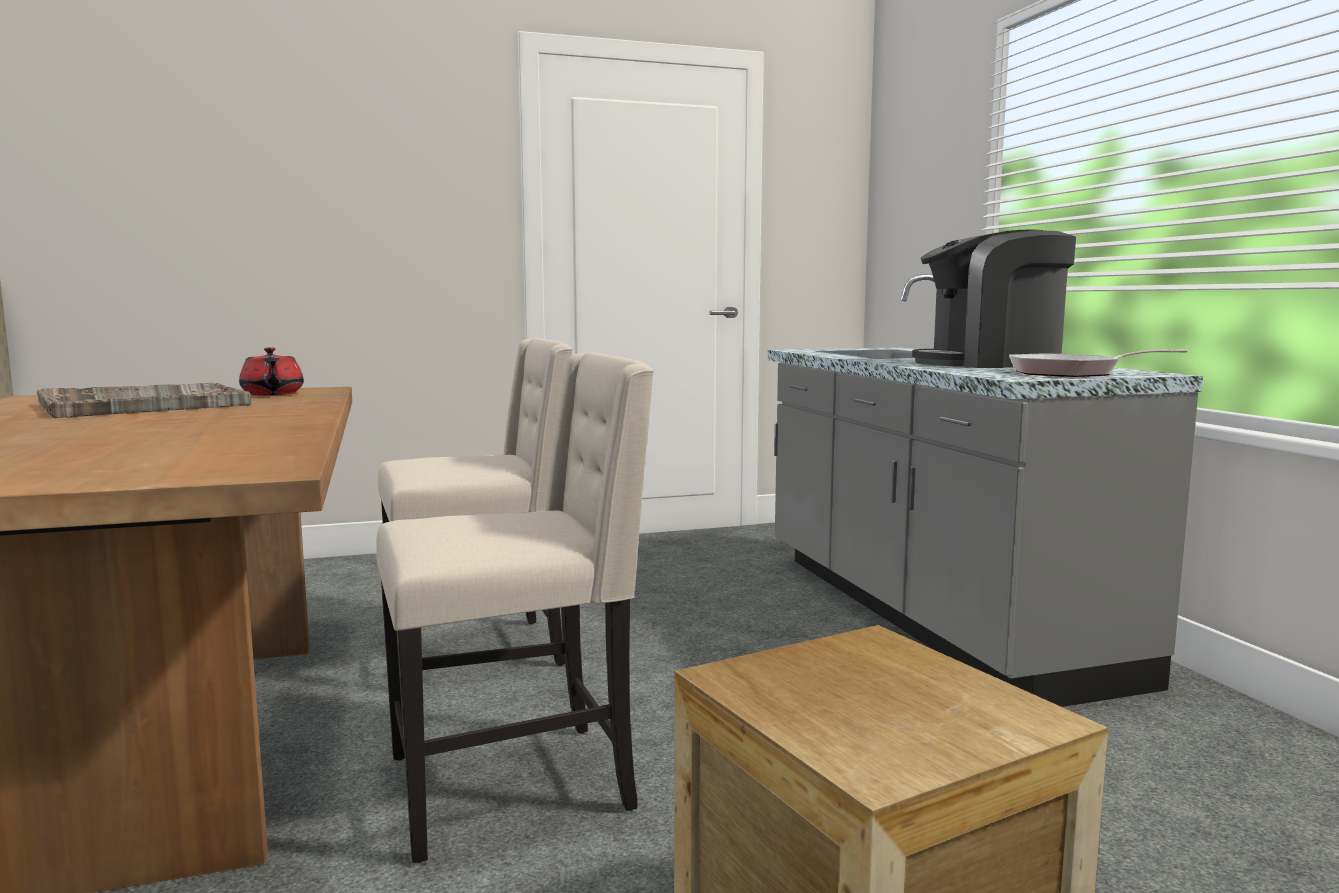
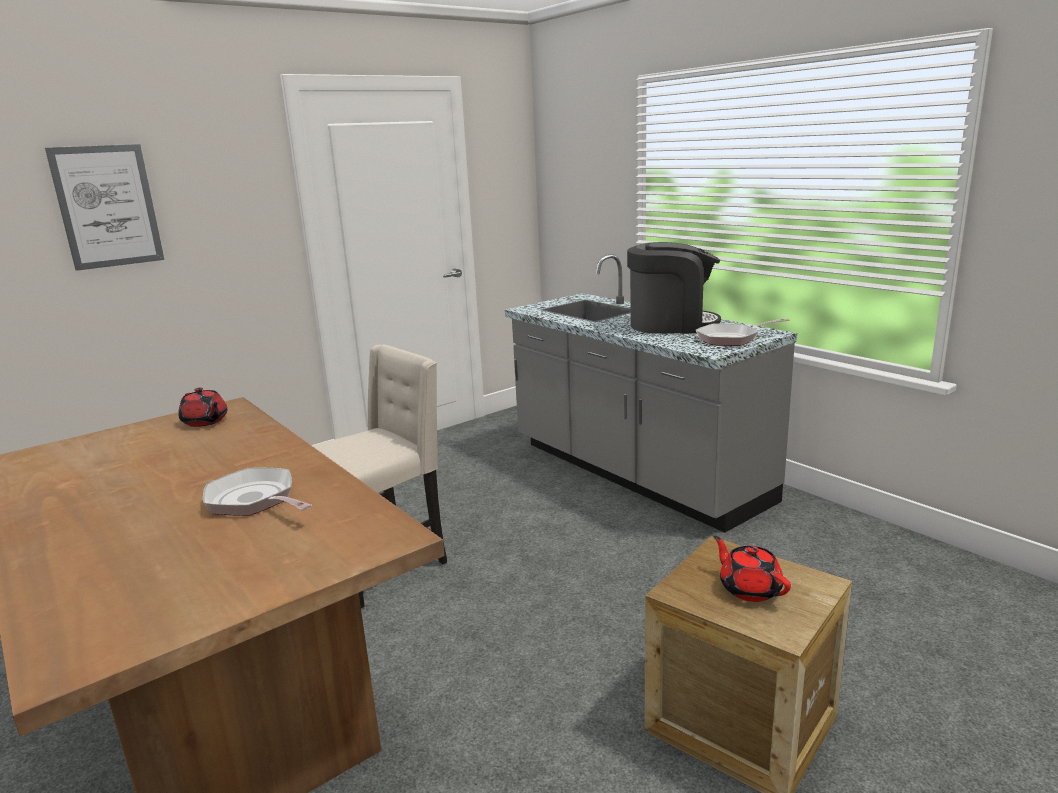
camera: 20 degrees left, 10 degrees up
(142, 404) = (131, 458): grey tray -> none
(183, 435) = (255, 501): none -> frying pan
(286, 167) = (107, 206): none -> picture
(515, 783) = (484, 655): beige chair -> none
(874, 697) = (749, 588): none -> red teapot
(990, 363) = (671, 324): coffee machine -> coffee machine turned 150 degrees counterclockwise

